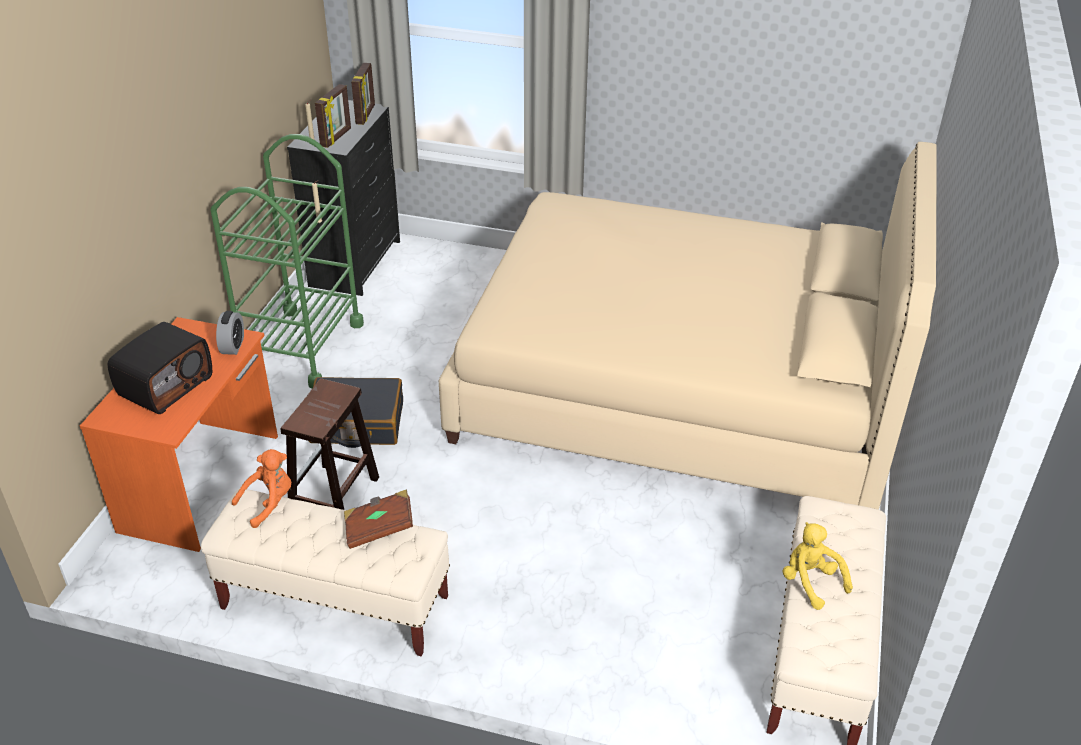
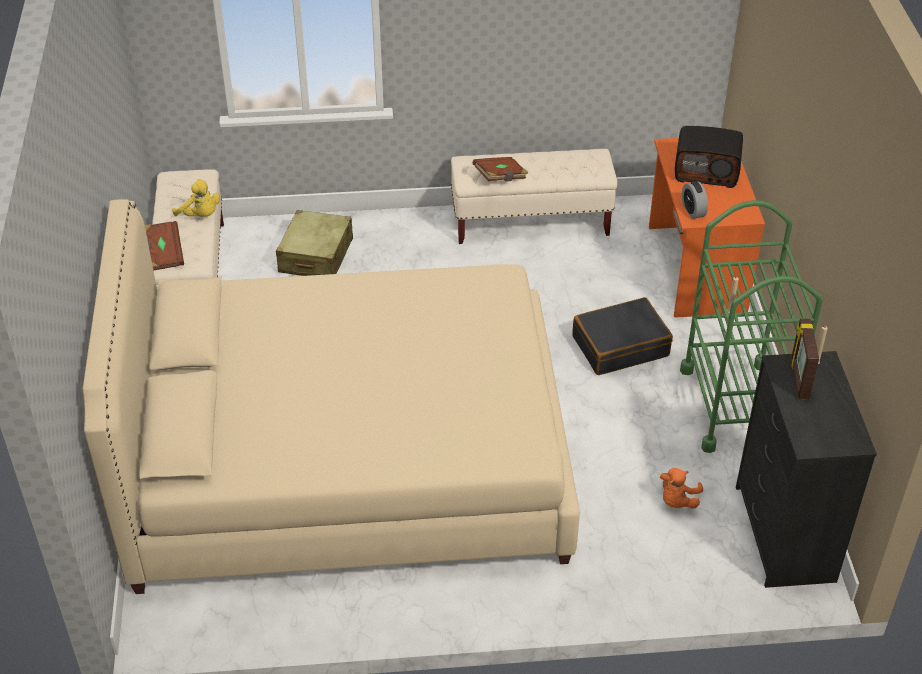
camera: 160 degrees right, 5 degrees up
(165, 386) = (707, 171): radio -> radio turned 90 degrees counterclockwise
(269, 503) = (585, 174): orange plush toy -> orange plush toy (677, 501)
(334, 497) = (588, 284): brown stool -> none
(366, 115) = (805, 430): picture frame -> none
(643, 633) = (315, 256): none -> beige suitcase
(863, 532) = (163, 254): none -> brown book

